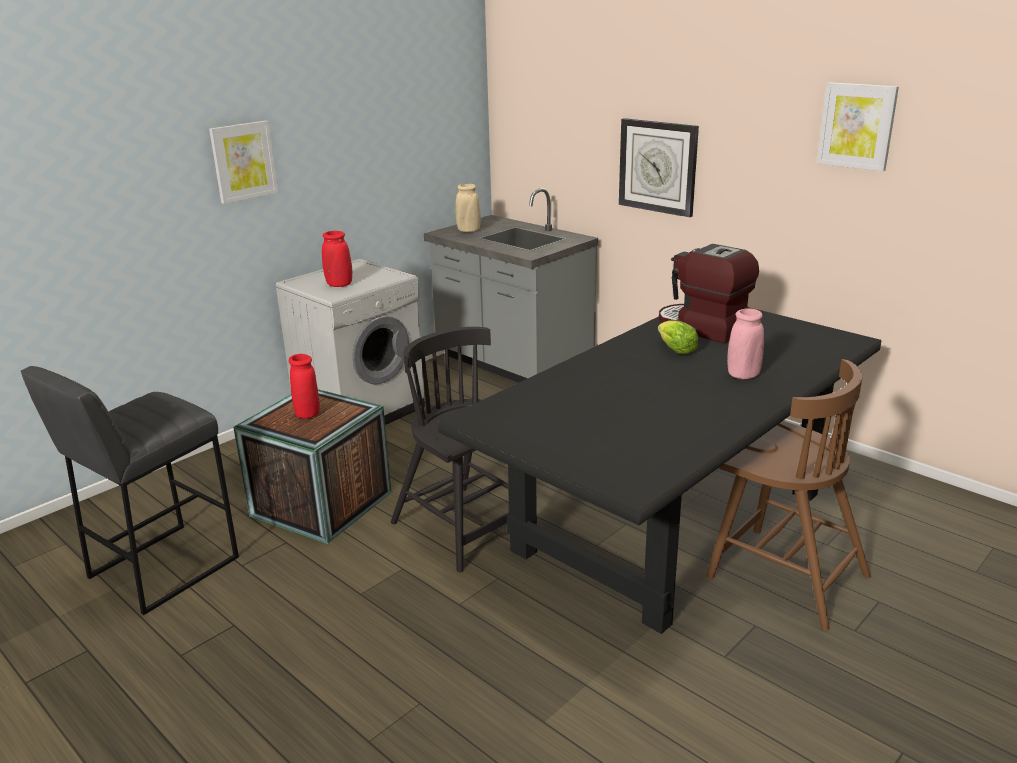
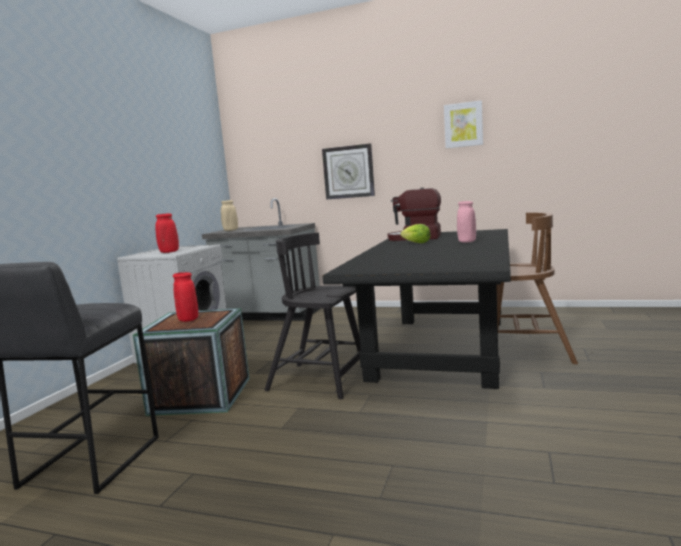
camera: 25 degrees left, 15 degrees down
(243, 161) = (92, 166): picture -> none

